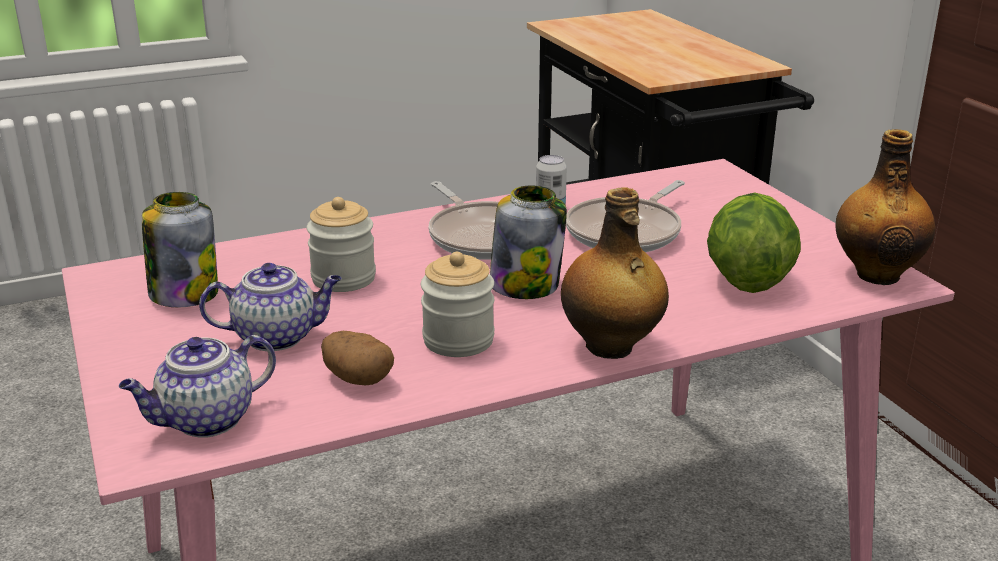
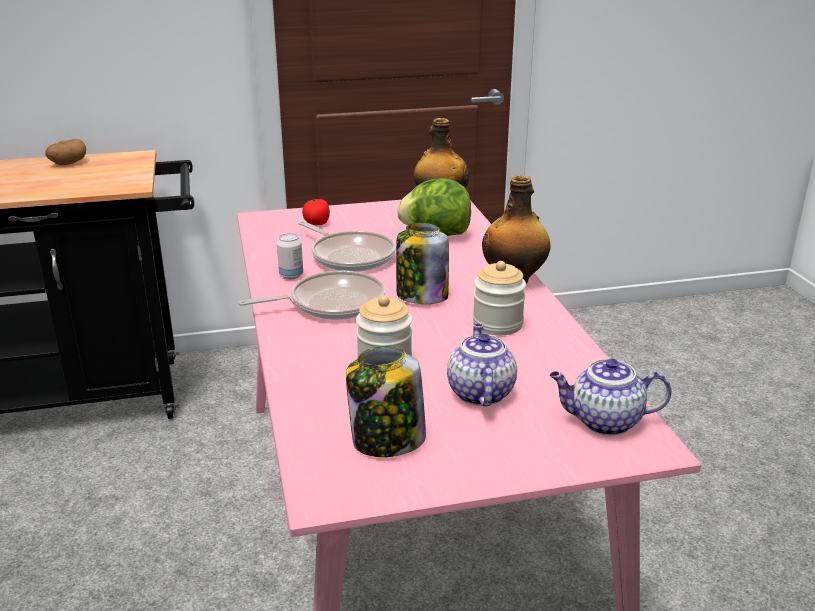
camera: 80 degrees left, 0 degrees up
(205, 421) = (604, 422): teapot -> teapot turned 120 degrees clockwise
(358, 378) = (546, 361): potato -> potato (68, 164)
(722, 202) = (317, 223): none -> tomato

